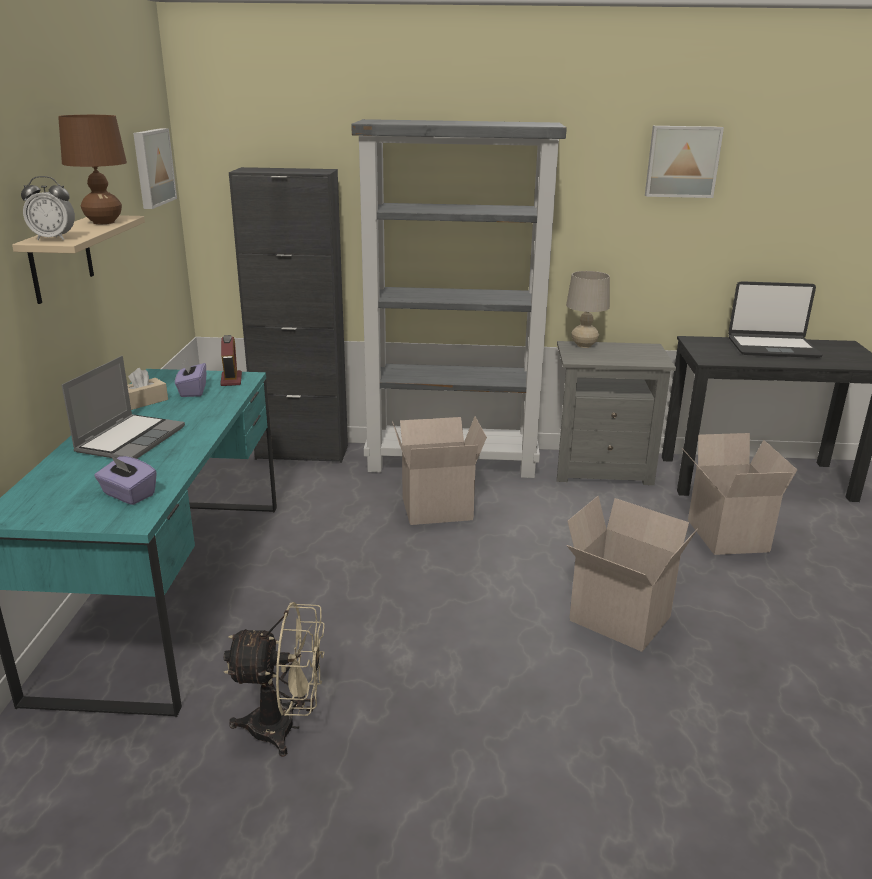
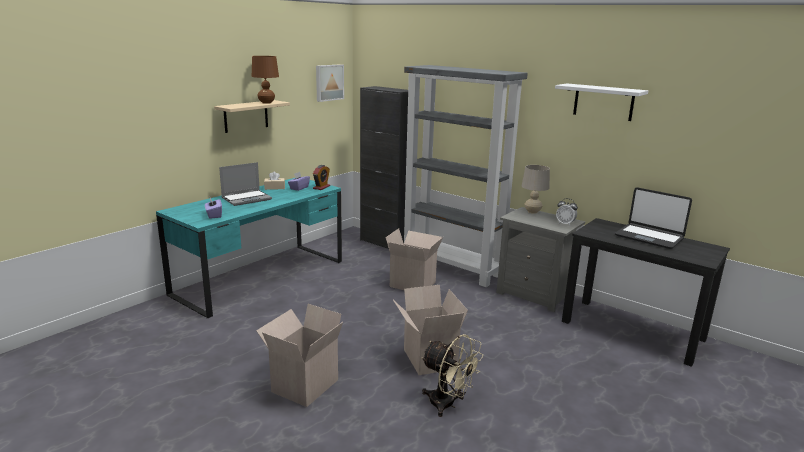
camera: 35 degrees right, 5 degrees down
(53, 239) = (231, 106): alarm clock -> alarm clock (565, 224)
(285, 728) = (235, 337): beige fan -> beige fan (448, 404)
(682, 161) = (603, 102): picture -> white shelf
(724, 535) = (556, 348): cardboard box -> cardboard box (304, 384)

